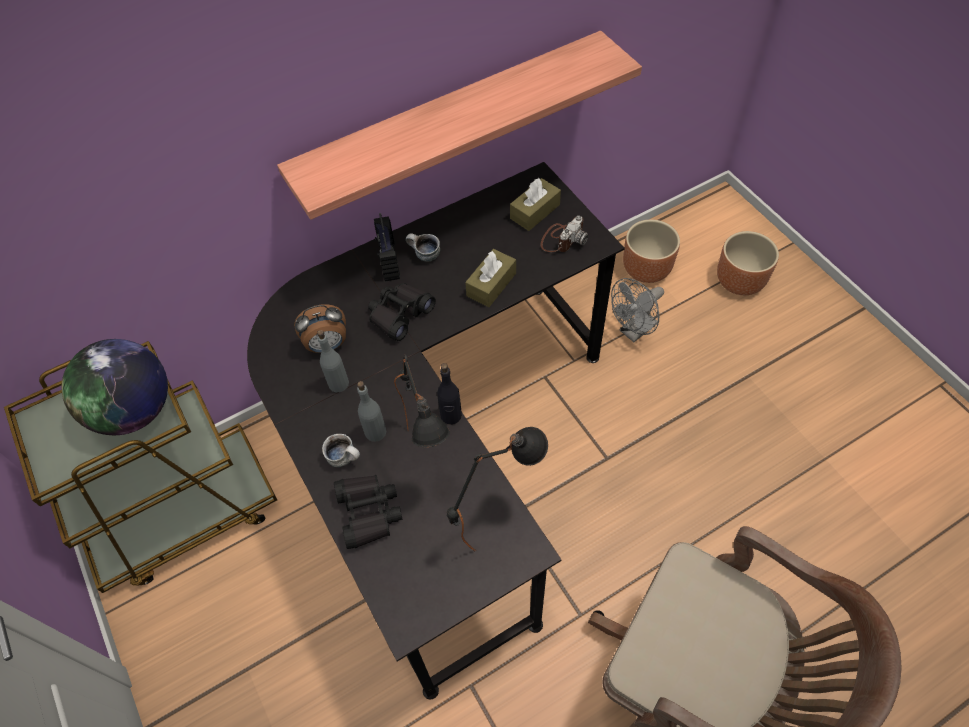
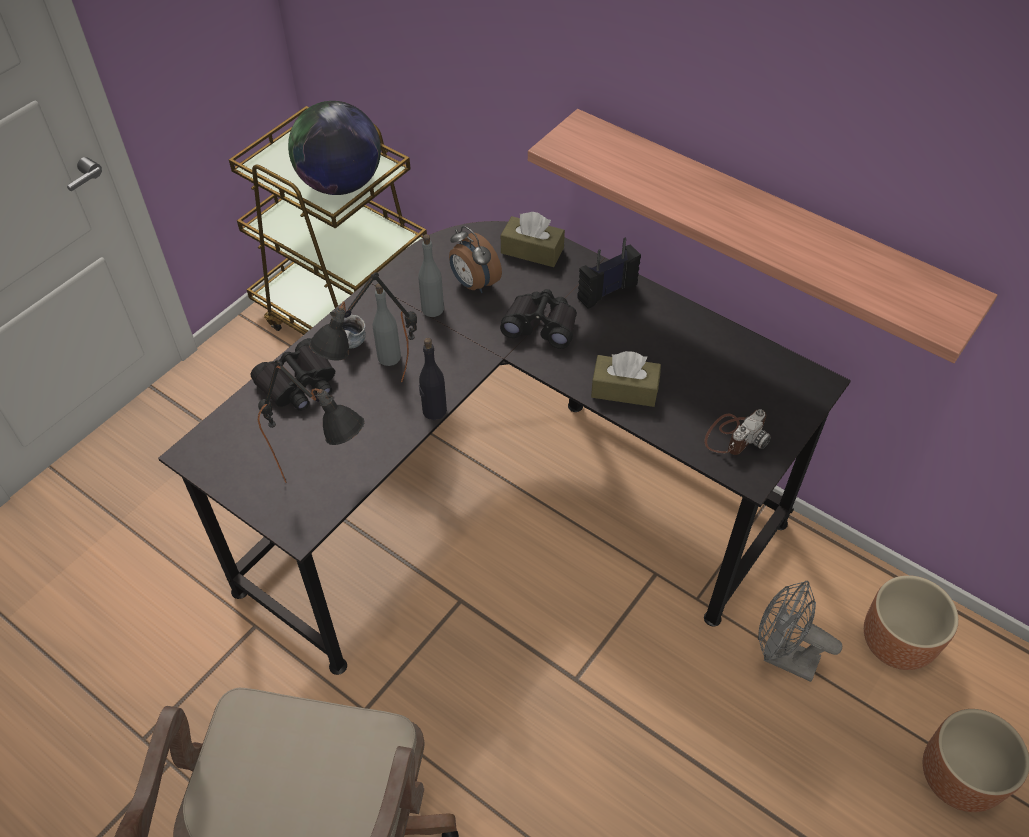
camera: 65 degrees right, 5 degrees down
(424, 255) = (631, 318): mug -> none
(535, 211) = (760, 396): brown tissue box -> brown tissue box (532, 251)
(562, 238) = (734, 436): camera -> camera turned 60 degrees counterclockwise

